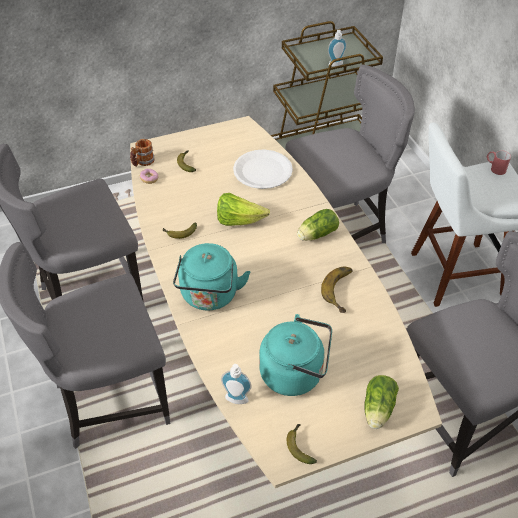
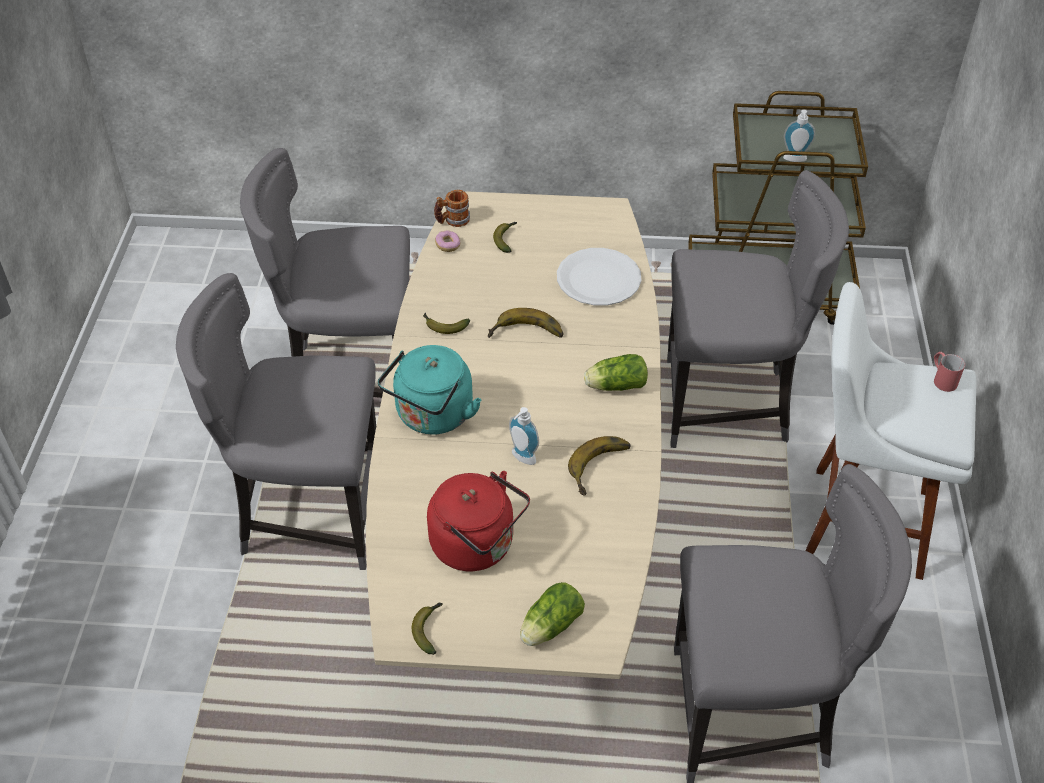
camera: 25 degrees right, 0 degrees up
(236, 401) = (388, 550): soap dispenser -> soap dispenser (521, 459)
(239, 221) = (526, 335): lettuce -> banana
(295, 373) = (477, 546): turquoise kettle -> red kettle

